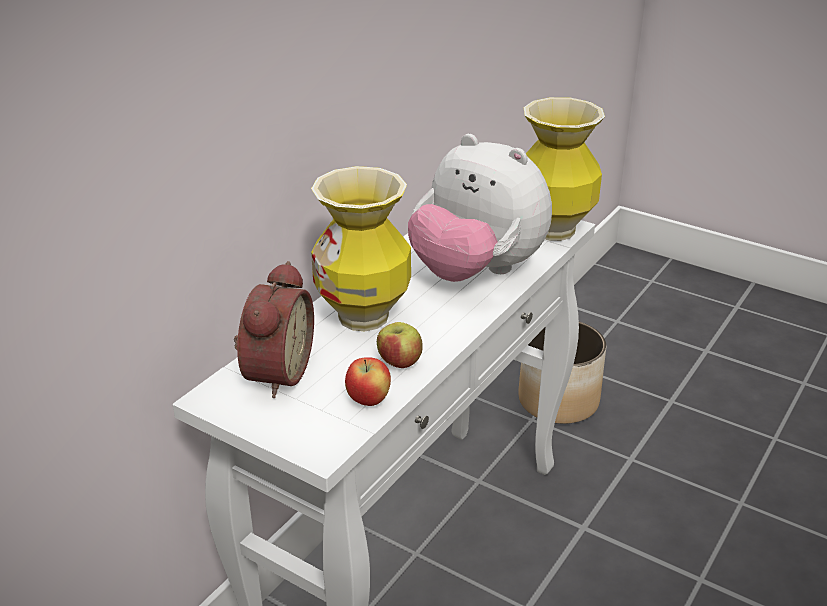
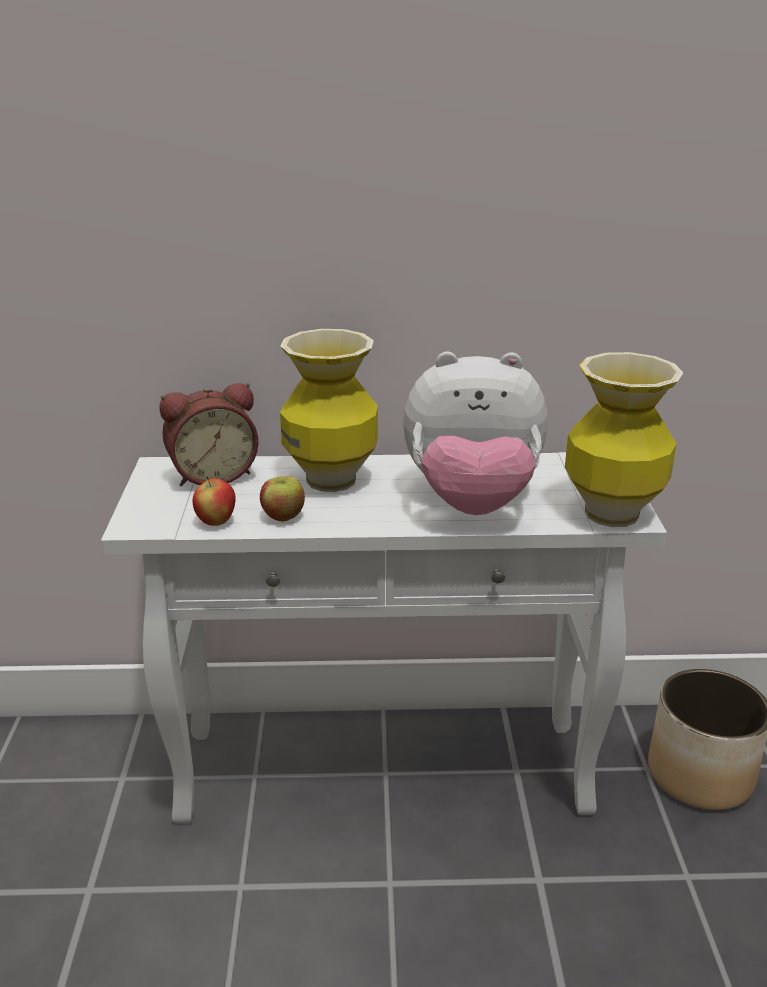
camera: 55 degrees right, 5 degrees down
(476, 272) = (472, 502): plush toy -> plush toy turned 90 degrees counterclockwise

